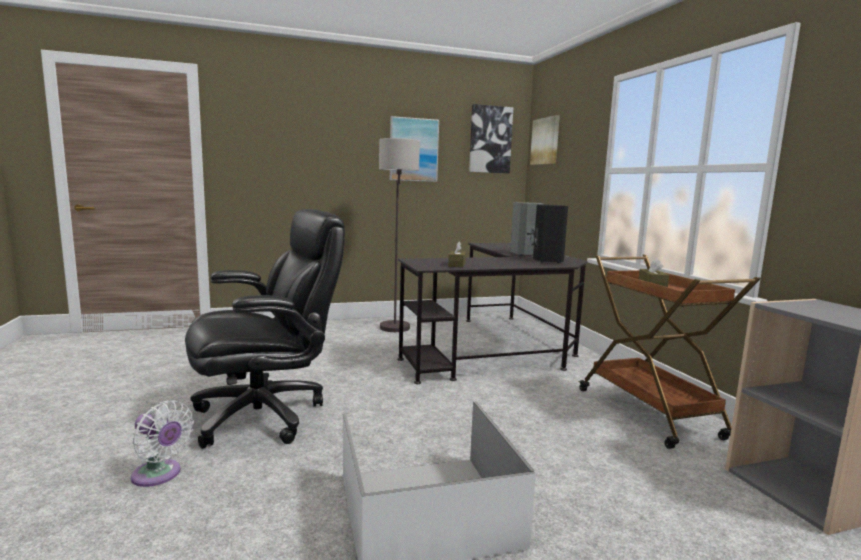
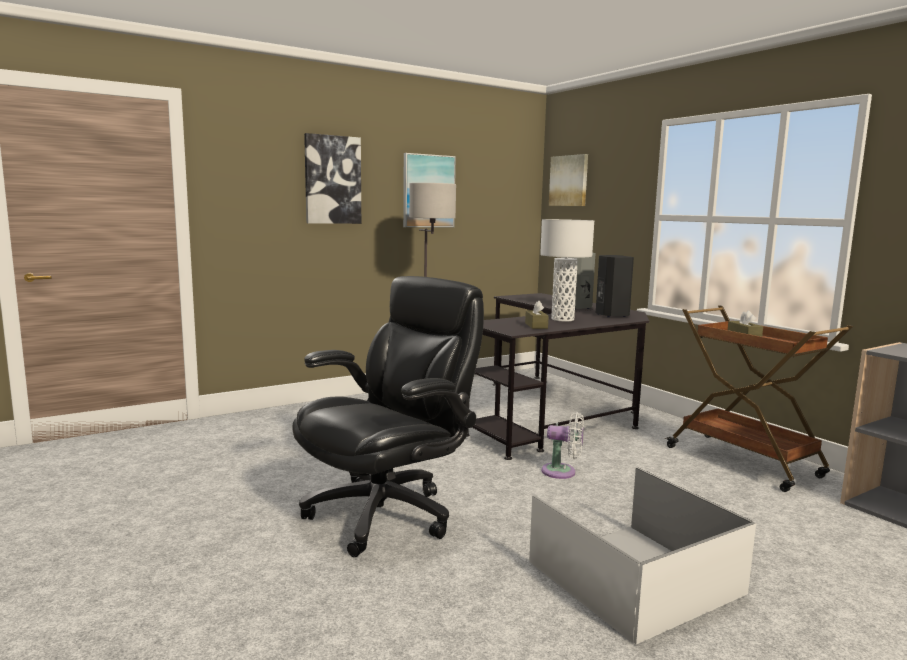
camera: 15 degrees left, 0 degrees up
(159, 475) = (339, 591): white fan -> white fan (562, 472)
(490, 139) = (505, 178): picture -> picture (332, 180)
(493, 261) = (563, 319): none -> white table lamp

